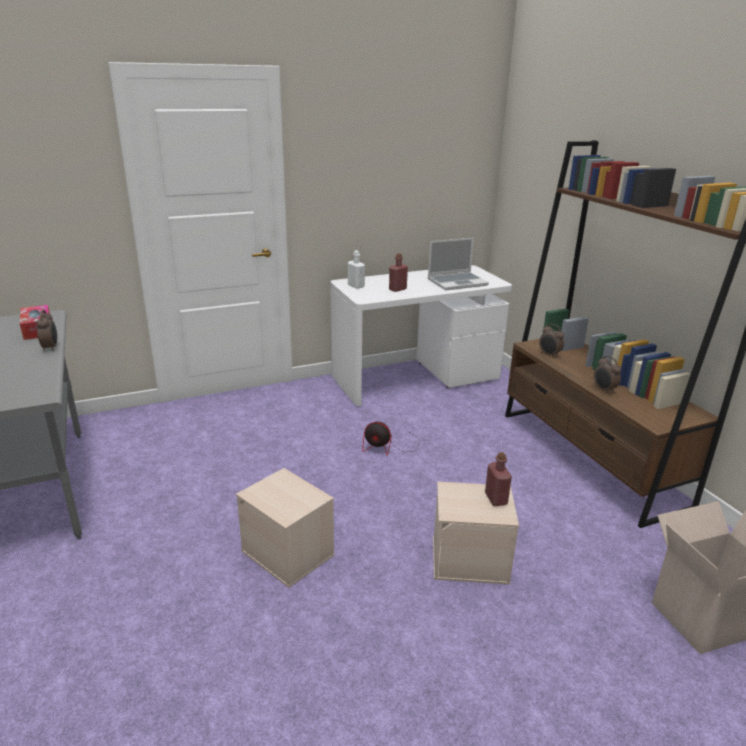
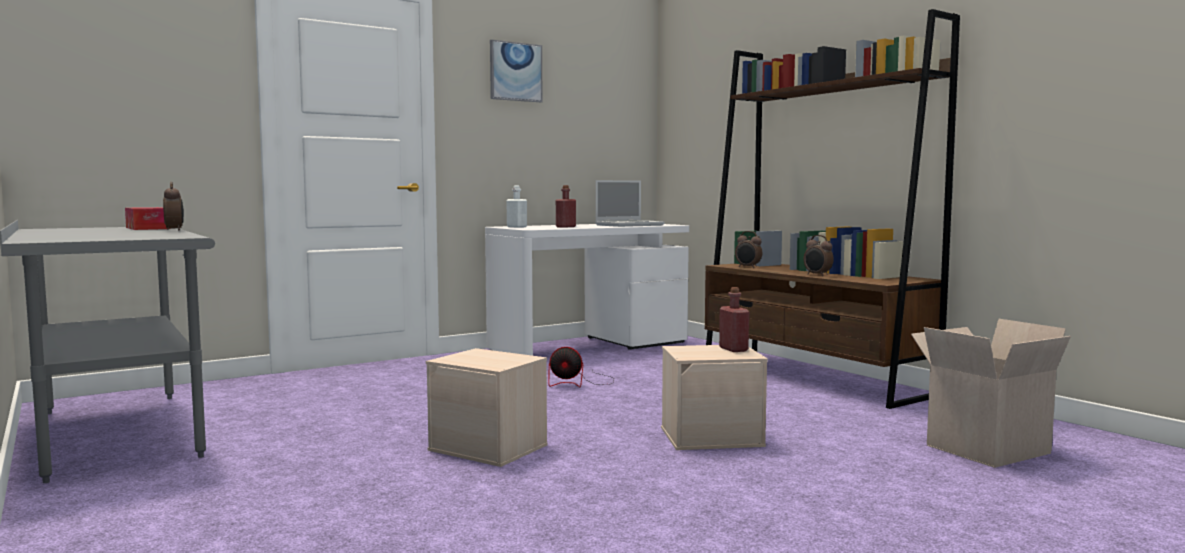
camera: 10 degrees left, 20 degrees down
(361, 137) = (515, 72): none -> picture

